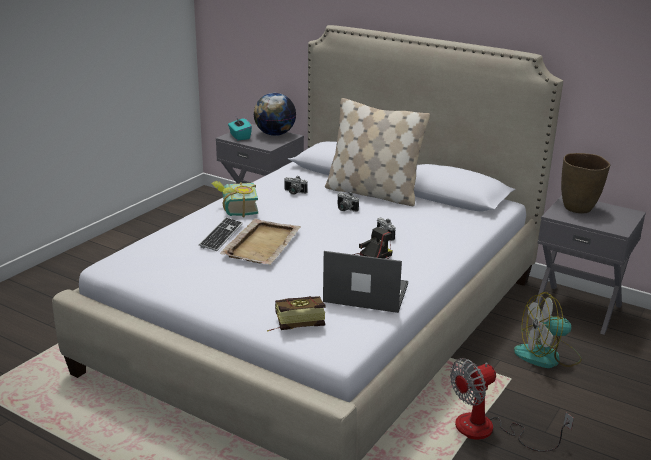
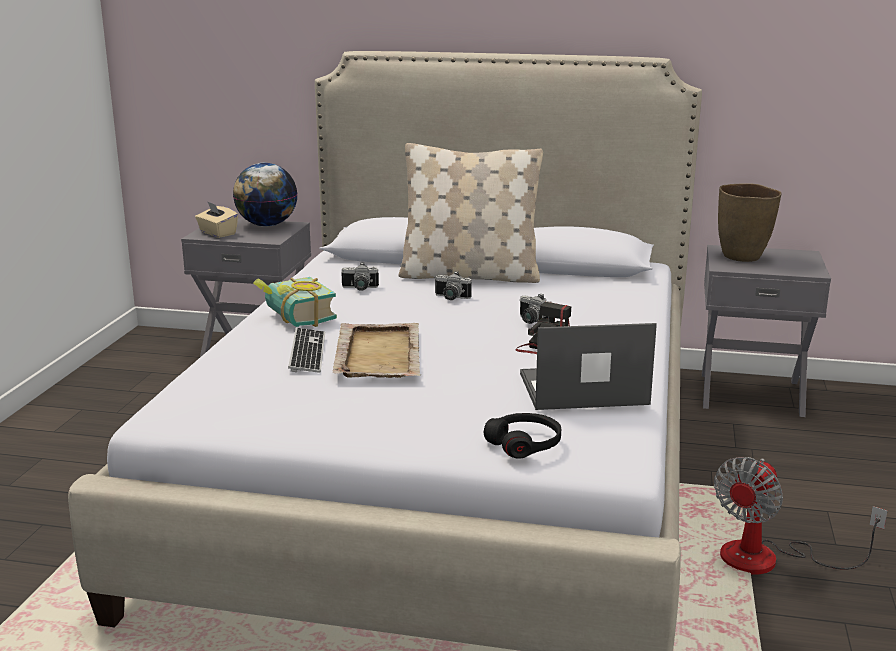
camera: 20 degrees left, 5 degrees down
(239, 136) = (217, 233): turquoise tissue box -> beige tissue box
(294, 324) = (524, 444): book -> black headphones
(547, 356) = (763, 454): fan -> none

